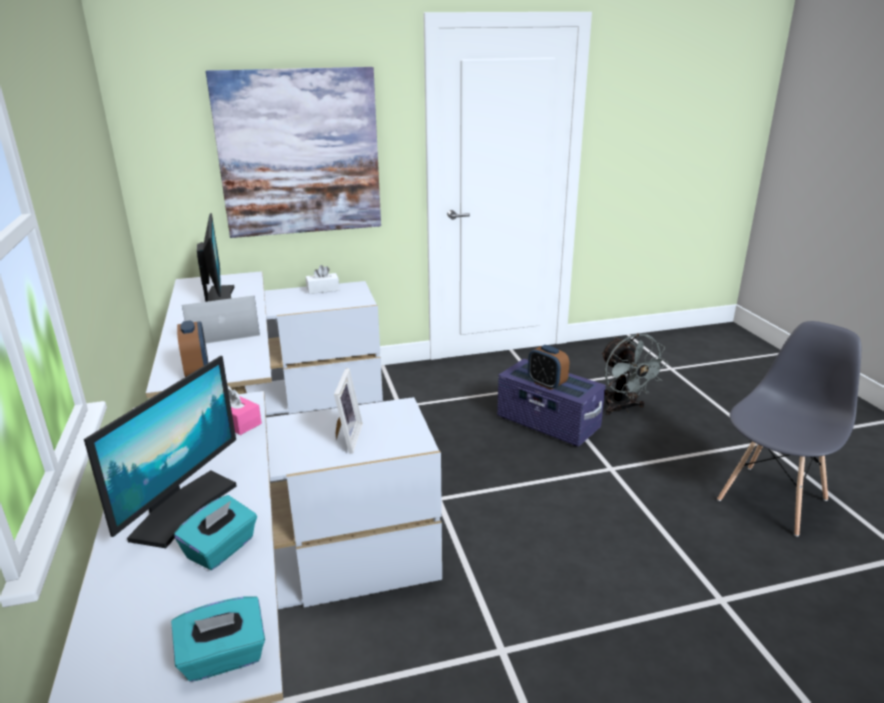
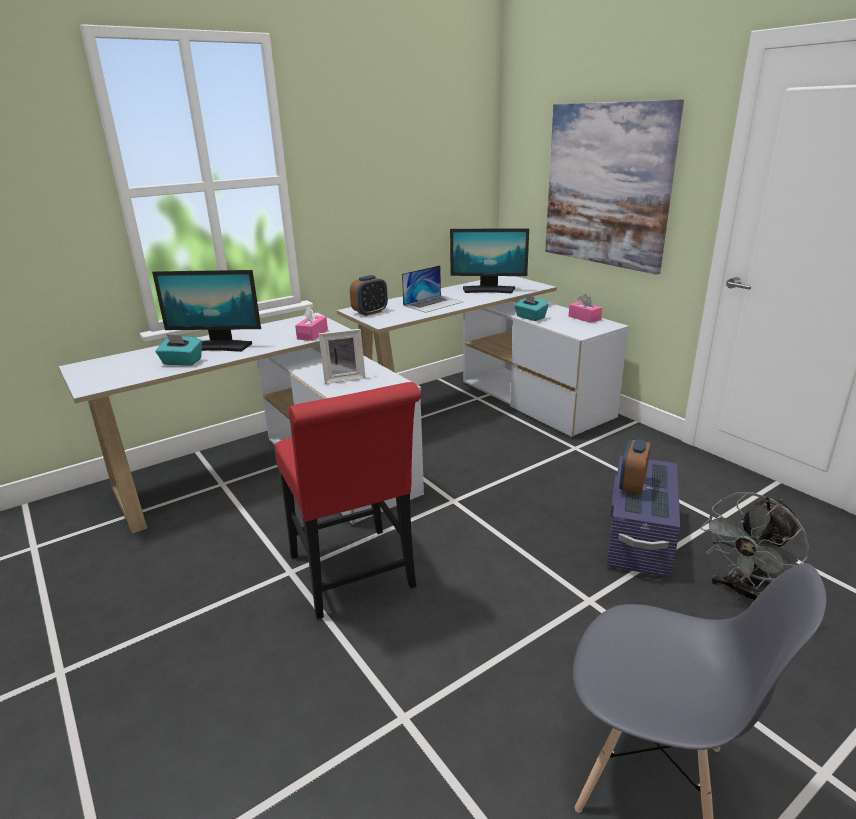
camera: 70 degrees right, 0 degrees up
(220, 298) = (488, 290): monitor -> monitor turned 45 degrees clockwise
(223, 332) = (433, 303): laptop -> laptop turned 90 degrees clockwise
(223, 658) = (99, 382): turquoise tissue box -> turquoise tissue box (530, 317)
(323, 289) = (584, 318): white tissue box -> pink tissue box
(532, 596) = (354, 577): none -> red chair

